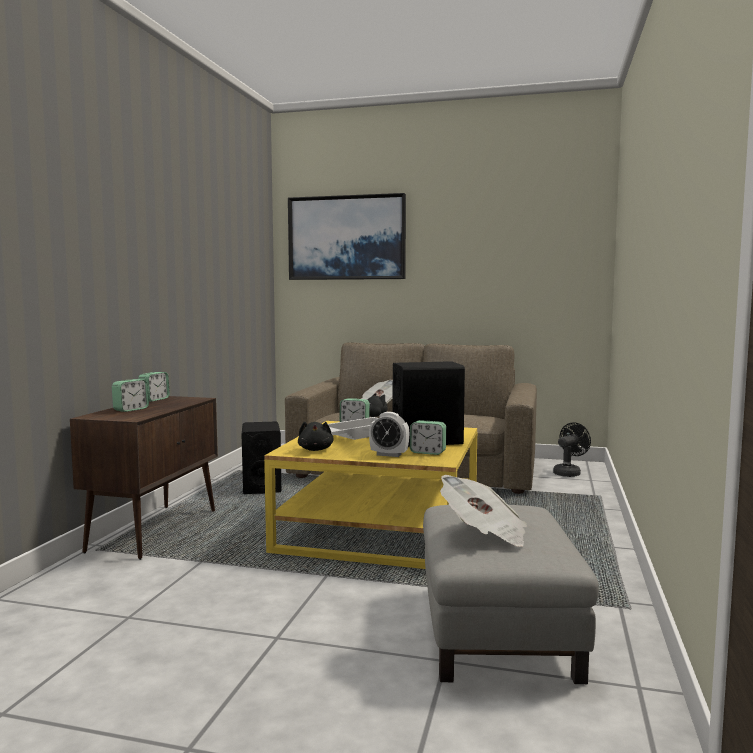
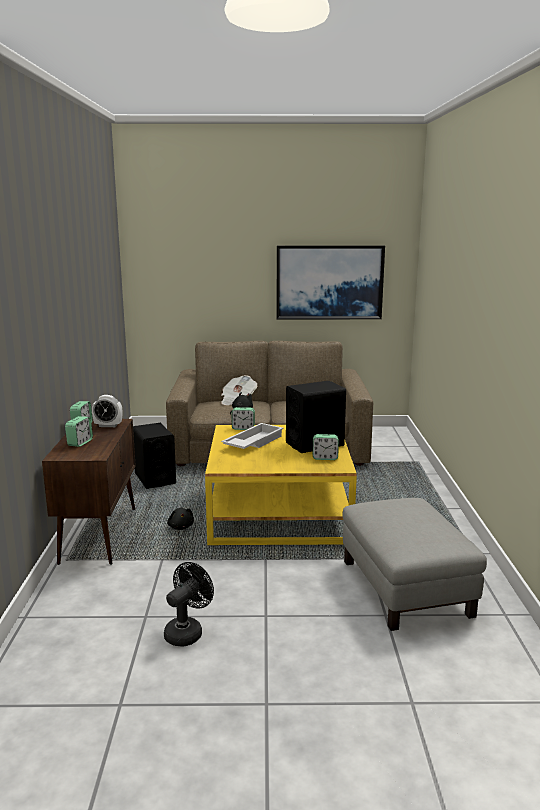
camera: 15 degrees left, 10 degrees up
(315, 449) = (239, 463): black plush toy -> black plush toy (181, 527)
(347, 238) = (191, 245): picture -> picture (329, 282)
(389, 454) = (299, 463): alarm clock -> alarm clock (108, 425)
(484, 533) = (405, 530): newspaper -> none
(569, 473) = (386, 440): black fan -> black fan (187, 631)

